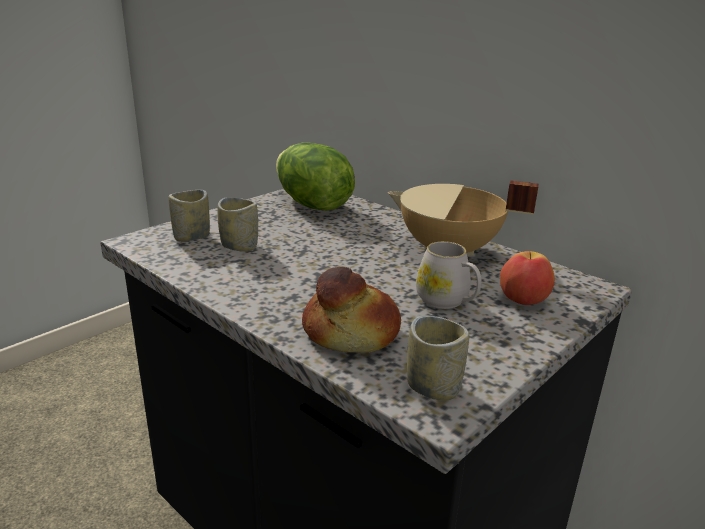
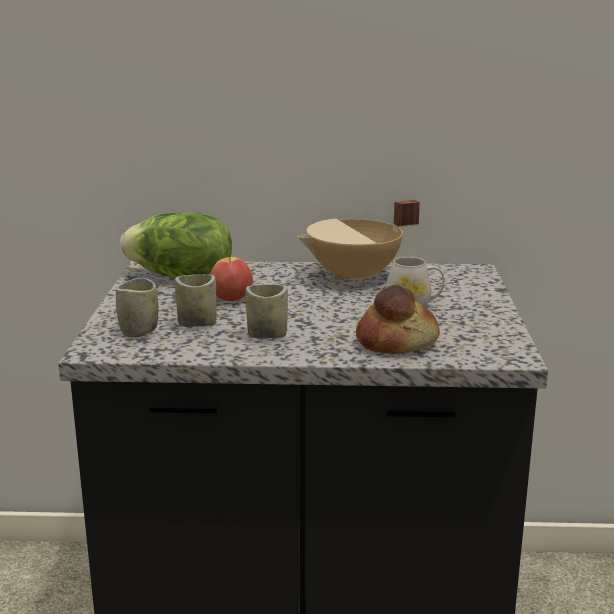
camera: 40 degrees left, 5 degrees down
(433, 387) = (491, 347): cup -> cup (267, 335)
(523, 300) = (453, 290): apple -> apple (231, 299)

